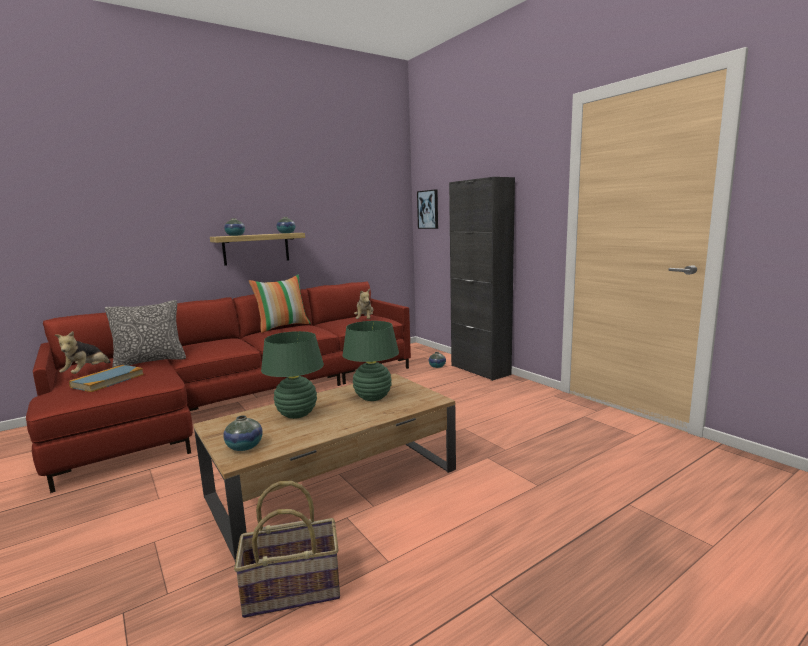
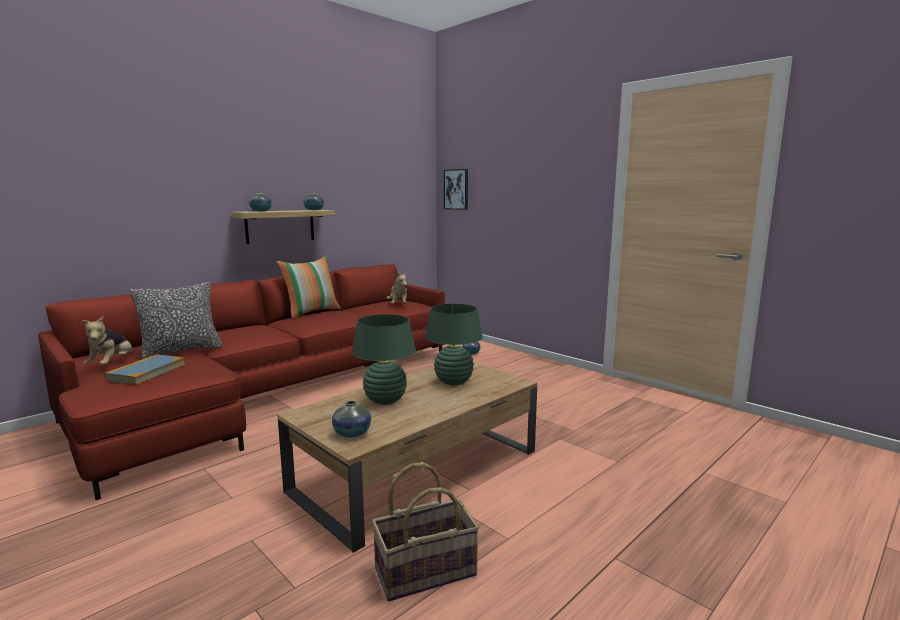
camera: 10 degrees left, 0 degrees up
(480, 370) = (516, 356): black cabinet -> none

